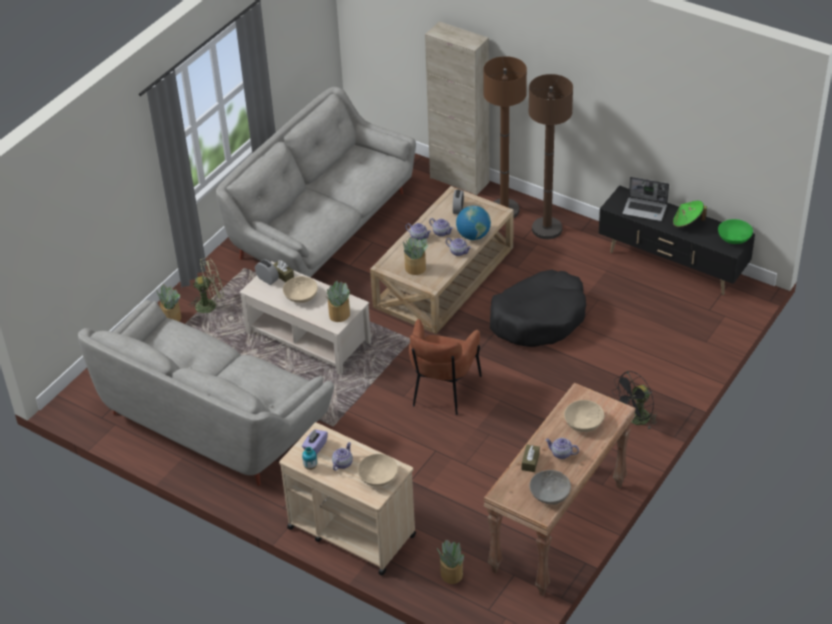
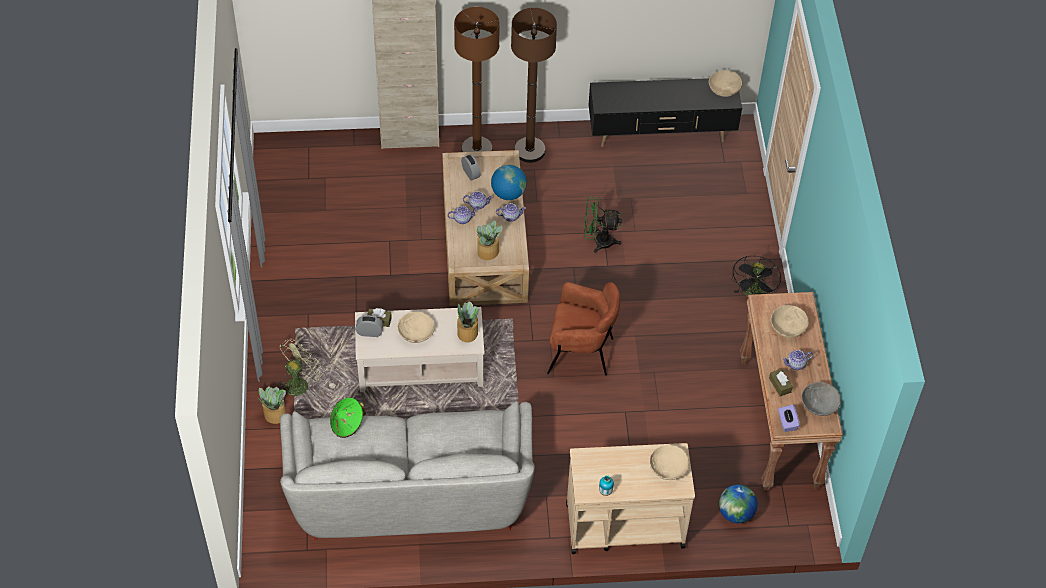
camera: 40 degrees left, 10 degrees up
(315, 447) = (592, 471): purple tissue box -> purple tissue box (787, 423)
(323, 226) = (329, 247): grey sofa -> none
(342, 463) = (628, 473): teapot -> none
(443, 390) = (581, 352): brown armchair -> brown armchair turned 60 degrees counterclockwise
(451, 574) = (735, 513): potted plant -> globe
(538, 318) = (598, 241): black dog bed -> green fan
(645, 210) = (632, 96): laptop -> none
(687, 223) = (676, 92): green hat -> green hat (347, 424)
(734, 238) = (724, 89): green bowl -> beige bowl

